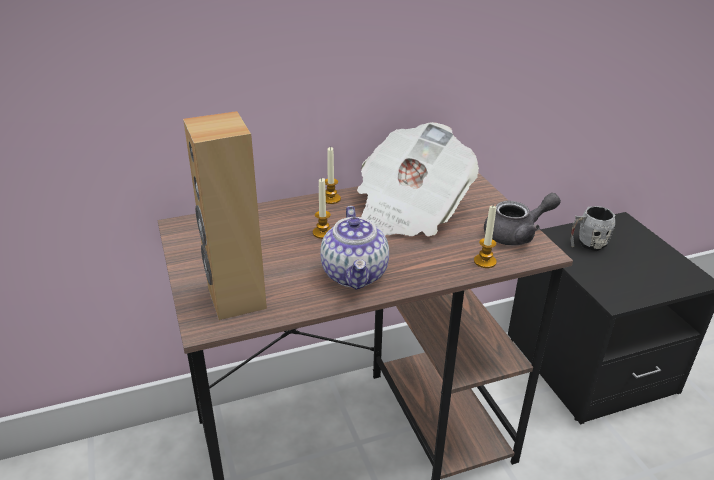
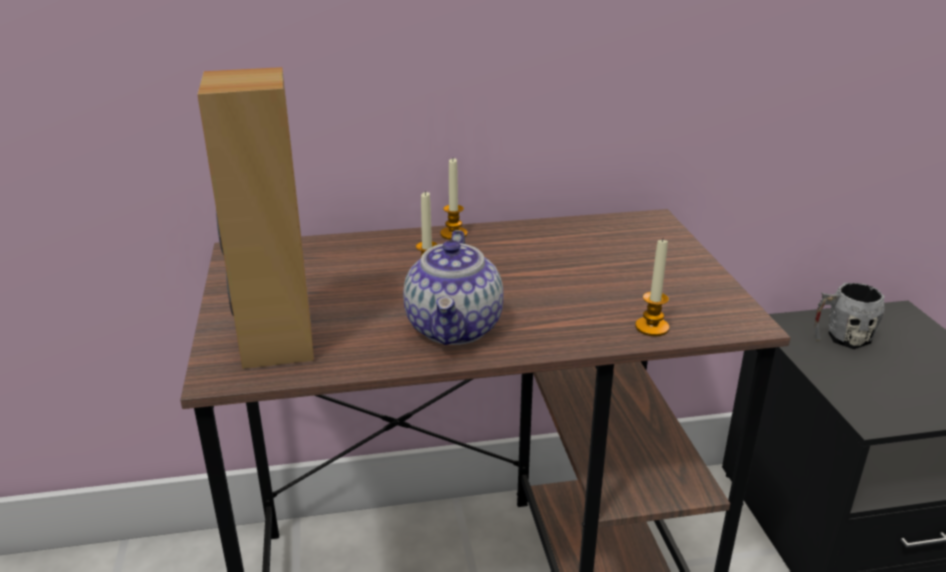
camera: 10 degrees right, 5 degrees down
(409, 210) = (559, 254): newspaper -> none
(517, 234) = (710, 296): grey teapot -> none

